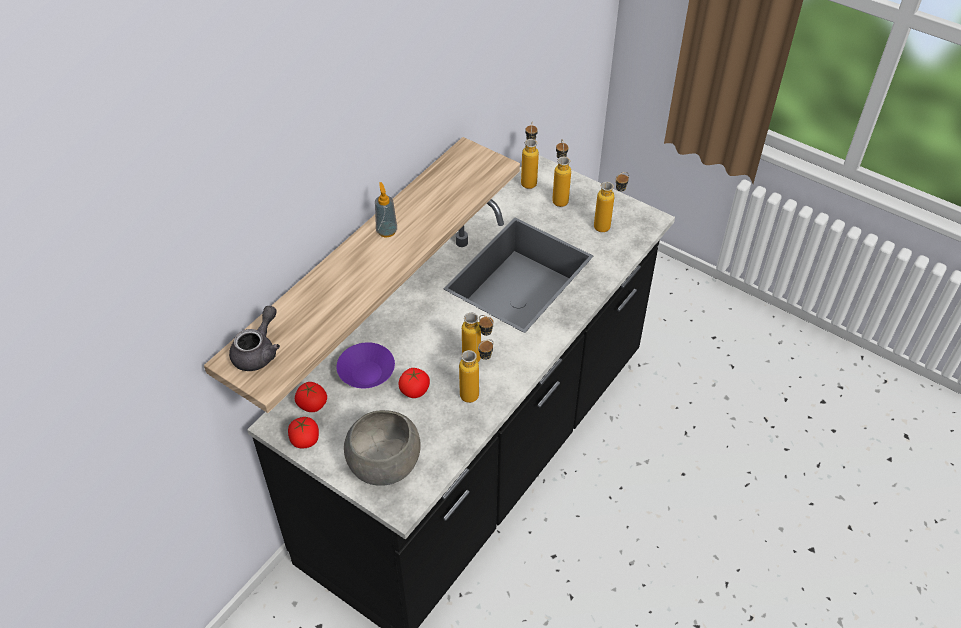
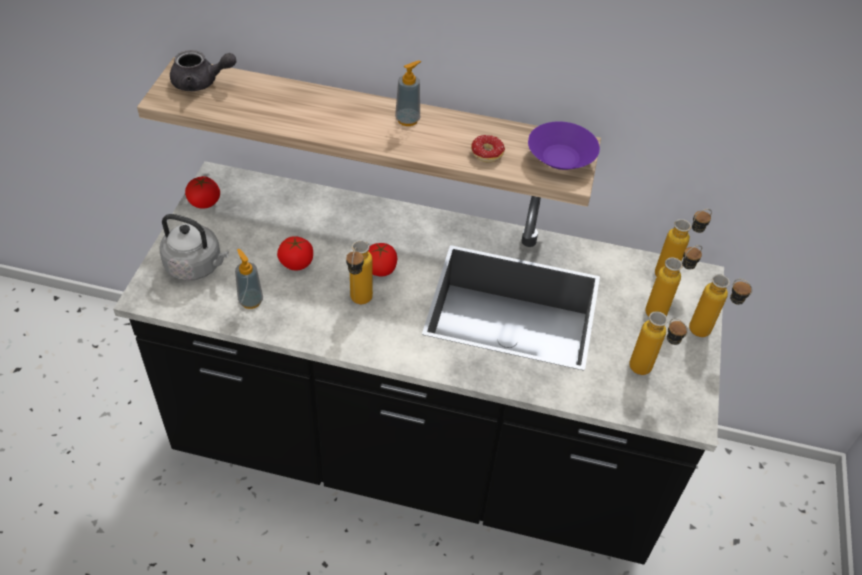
camera: 65 degrees right, 0 degrees up
(312, 405) = (248, 194): tomato -> tomato (380, 269)
(366, 374) = (302, 220): purple bowl -> purple bowl (560, 158)
(383, 461) = (196, 266): grey bowl -> grey kettle
(442, 431) = (251, 301): none -> soap dispenser
(450, 202) = (481, 155): none -> donut
(476, 392) = (314, 315): bottle -> bottle (707, 334)

